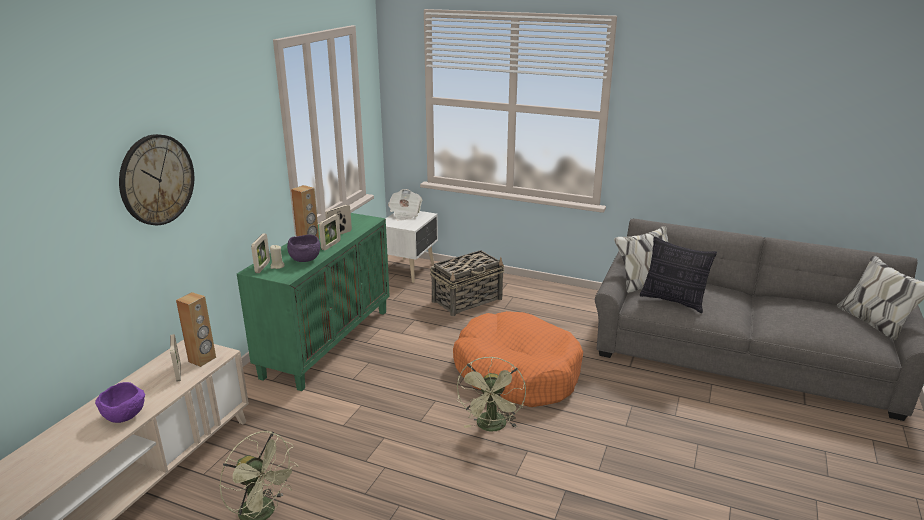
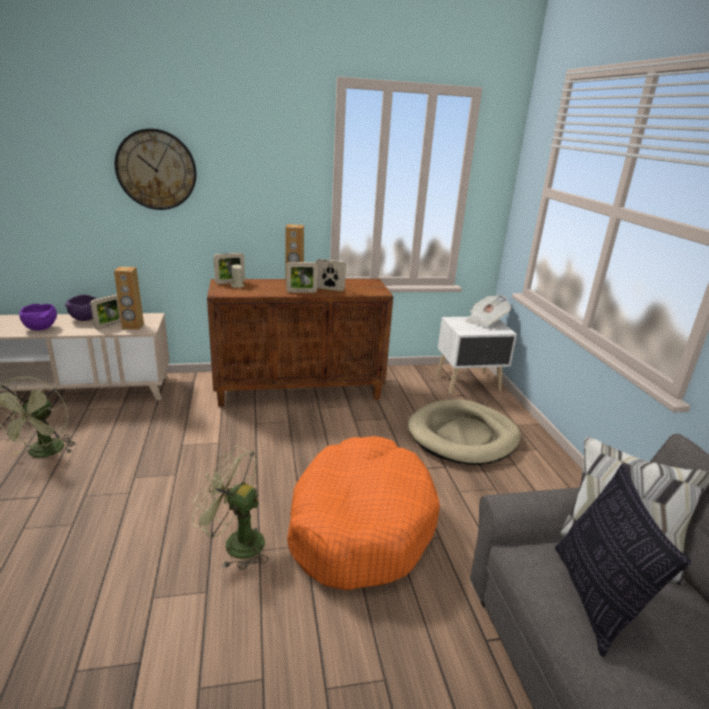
camera: 55 degrees right, 0 degrees up
(305, 259) = (261, 291): purple bowl -> purple bowl (86, 319)
(327, 342) = (300, 390): green cabinet -> brown cabinet
(468, 300) = (463, 436): basket -> beige dog bed
(492, 427) = (235, 543): green fan -> green fan turned 45 degrees clockwise

